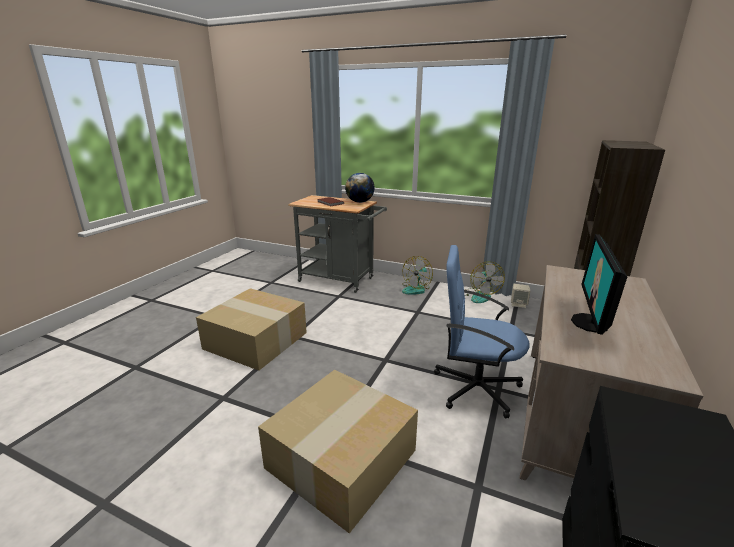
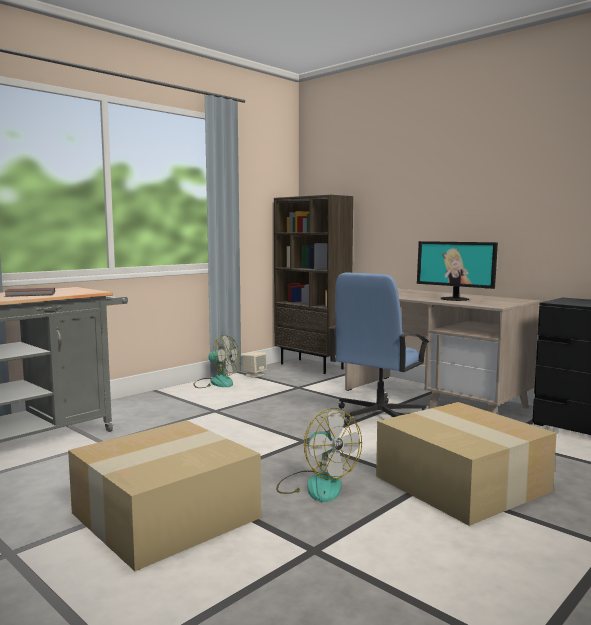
camera: 70 degrees left, 15 degrees down
(360, 202) = (63, 289): globe -> none
(416, 289) = (156, 401): fan -> fan (316, 485)

